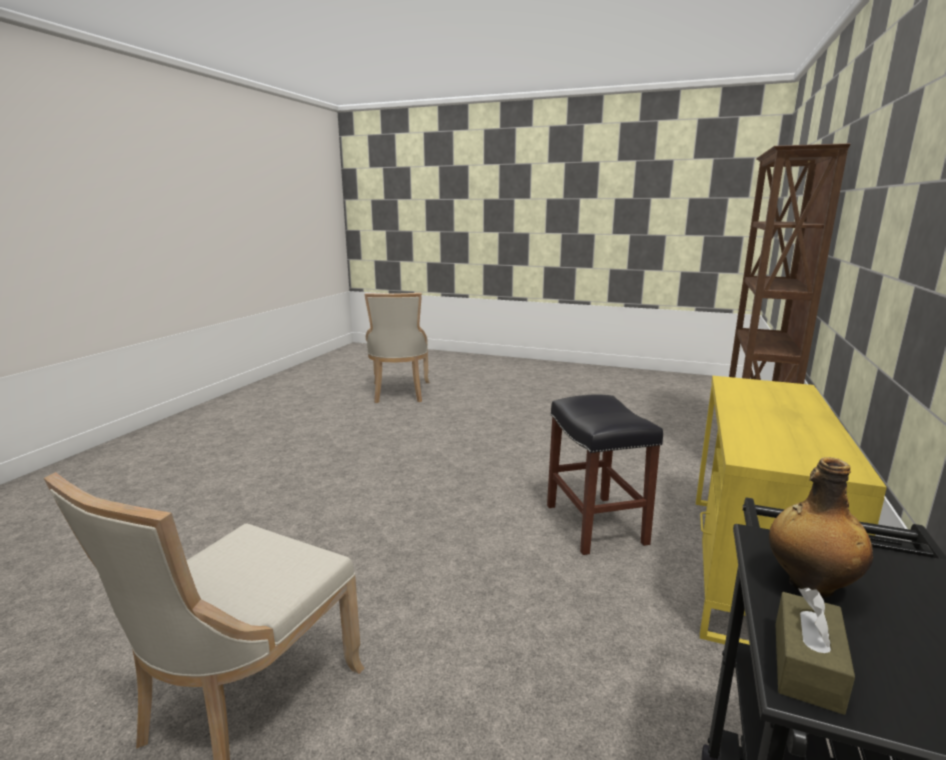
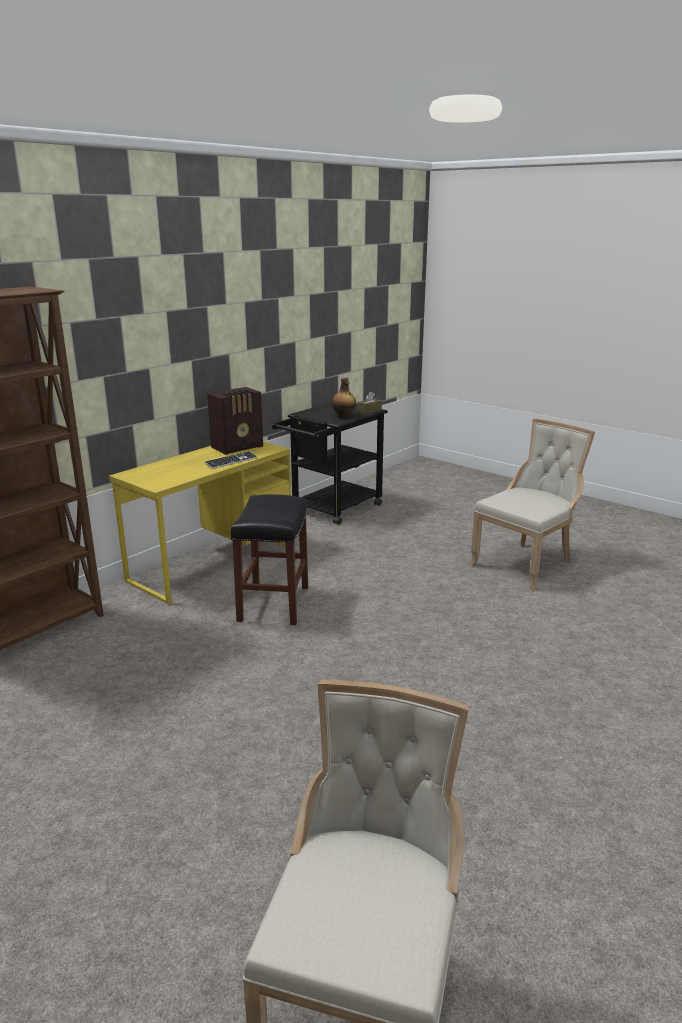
camera: 160 degrees left, 5 degrees up
(742, 421) = (231, 461): none -> keyboard
(806, 450) = (238, 447): none -> radio

